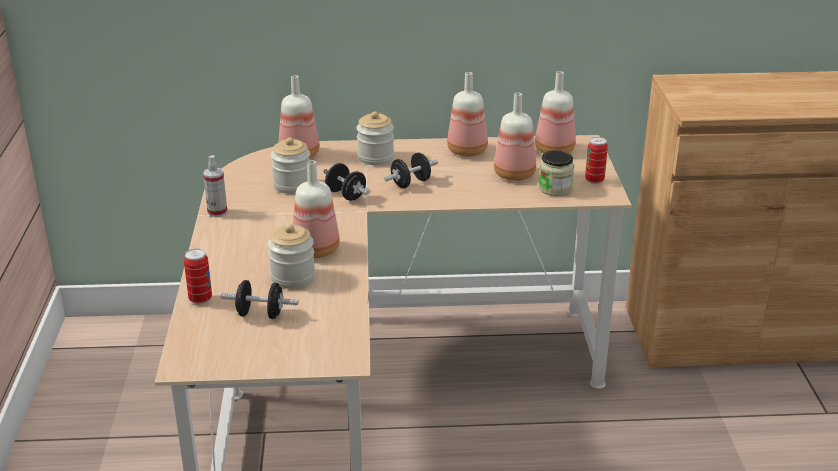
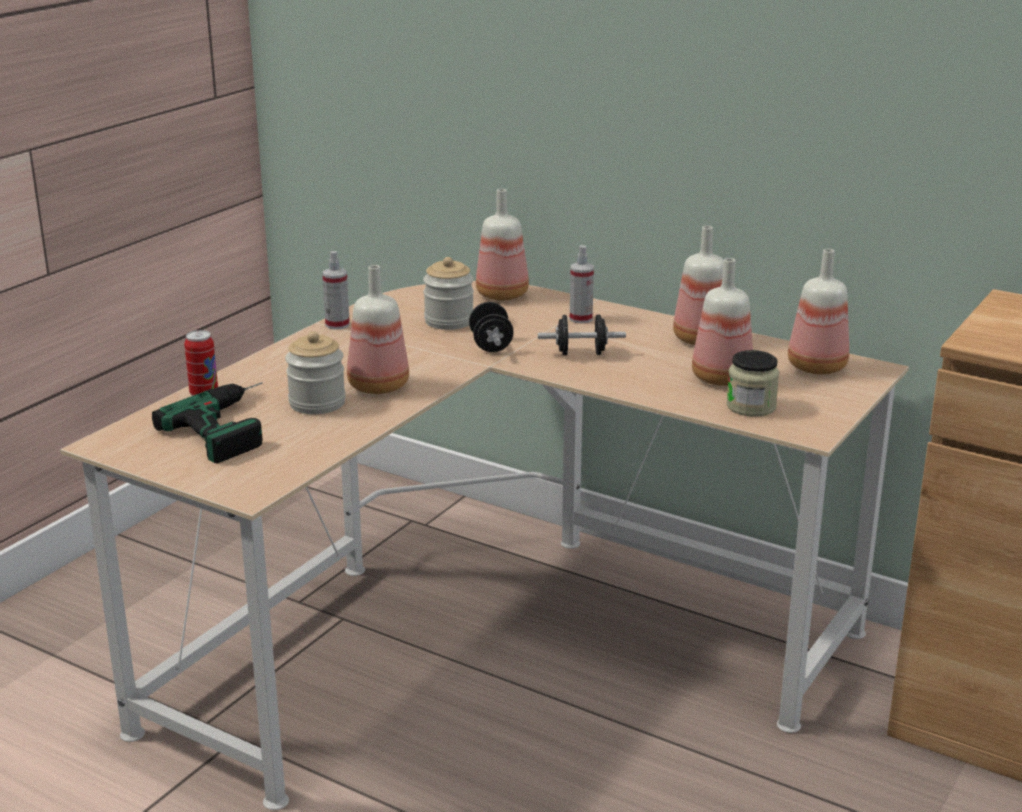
camera: 35 degrees right, 5 degrees down
(260, 314) = (235, 425): black dumbbell -> power drill
(375, 158) = (581, 319): jar -> spray bottle
(594, 180) = (819, 412): can -> none

